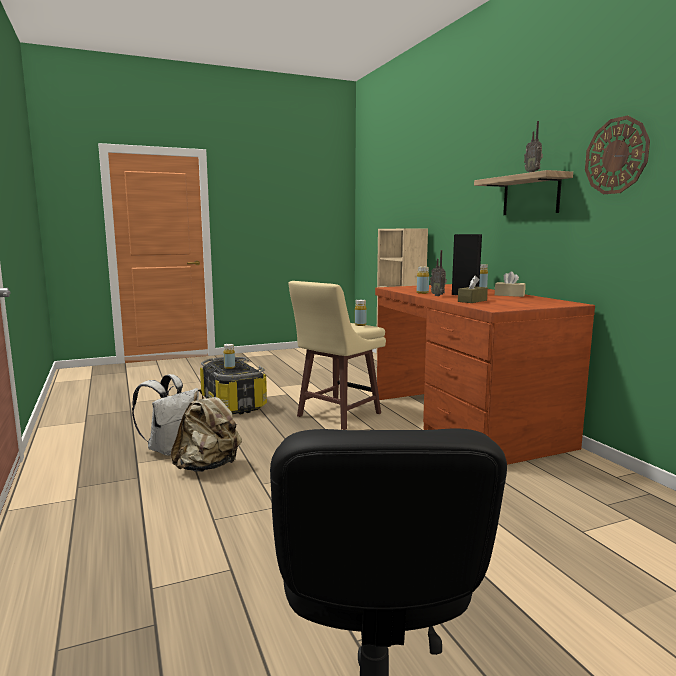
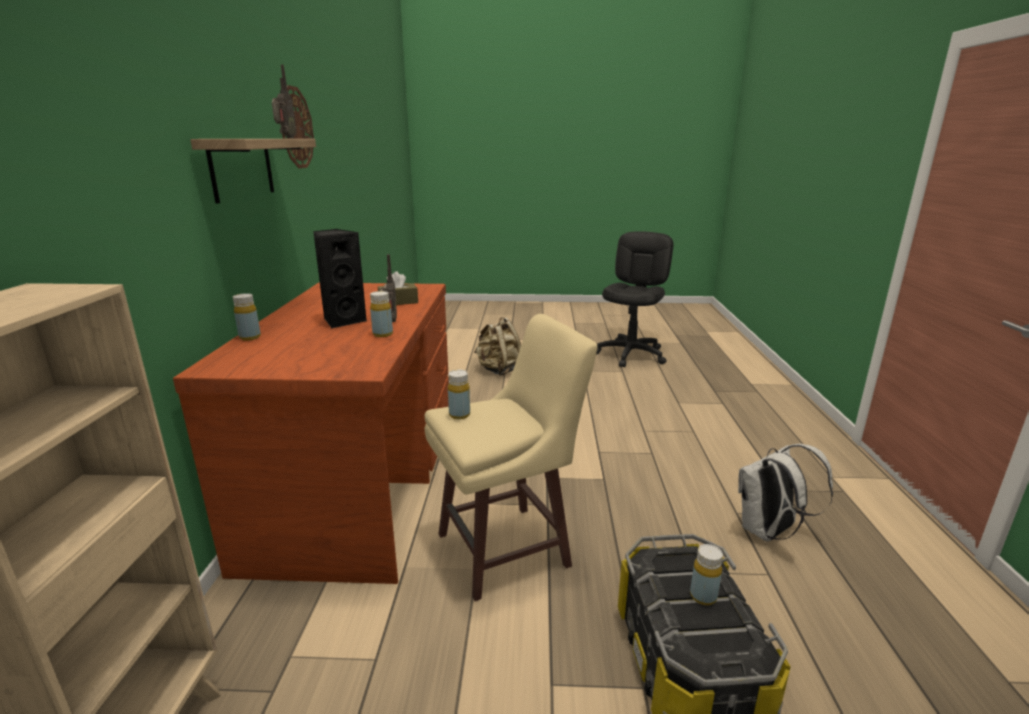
camera: 155 degrees left, 10 degrees up
(208, 467) = (708, 486): beige backpack -> beige backpack (499, 370)
(509, 295) = (306, 310): beige tissue box -> none

